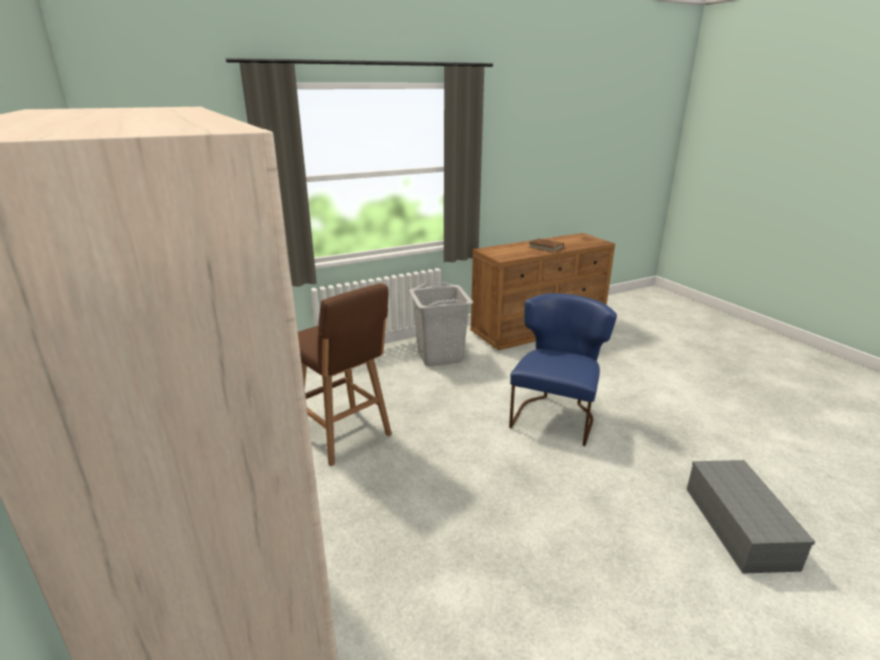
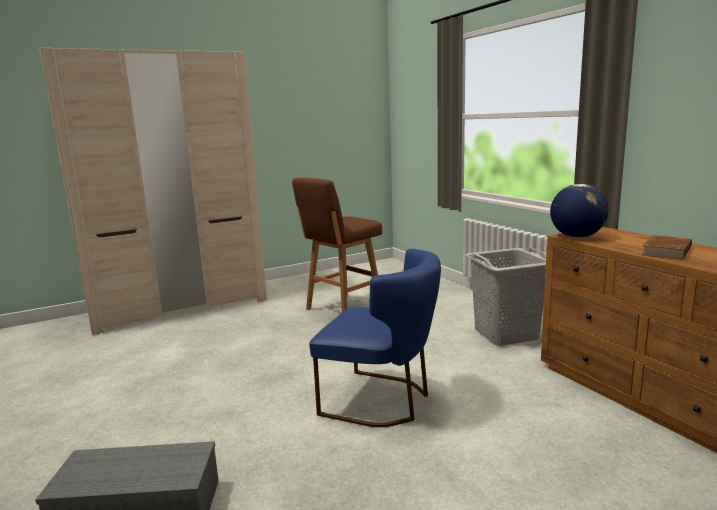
camera: 90 degrees right, 10 degrees down
(506, 257) = (576, 237): none -> globe

